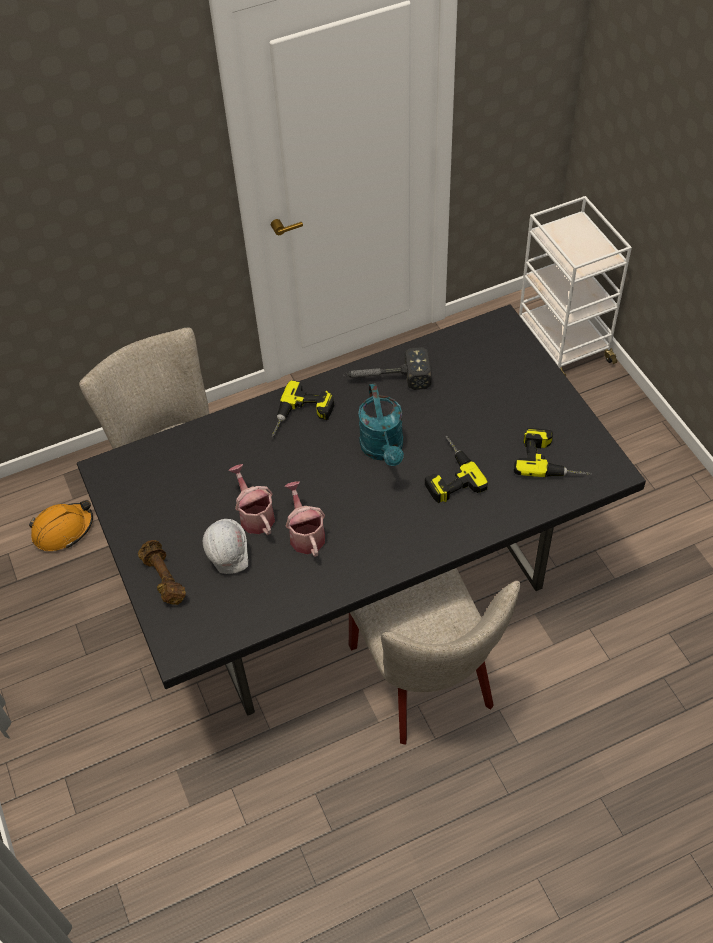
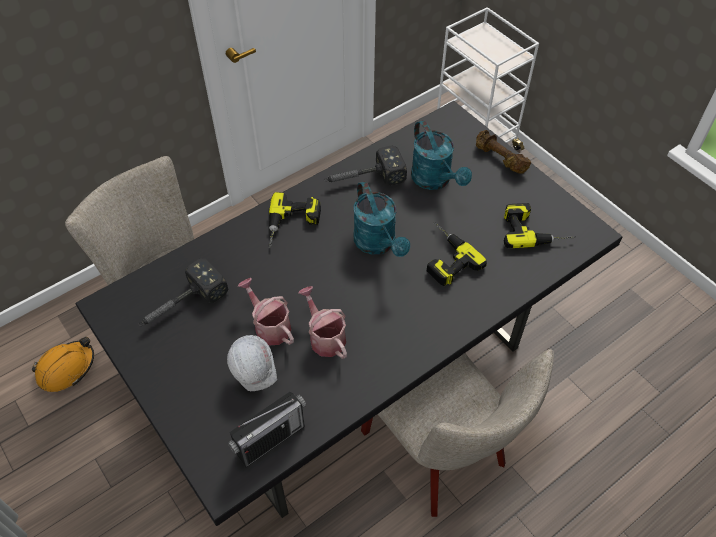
camera: 15 degrees left, 0 degrees up
(163, 578) = (190, 407): brown dumbbell -> brown dumbbell (499, 159)
(174, 481) = (181, 306): none -> hammer
(230, 621) = (270, 440): none -> radio
(462, 391) = (435, 180): none -> turquoise watering can

